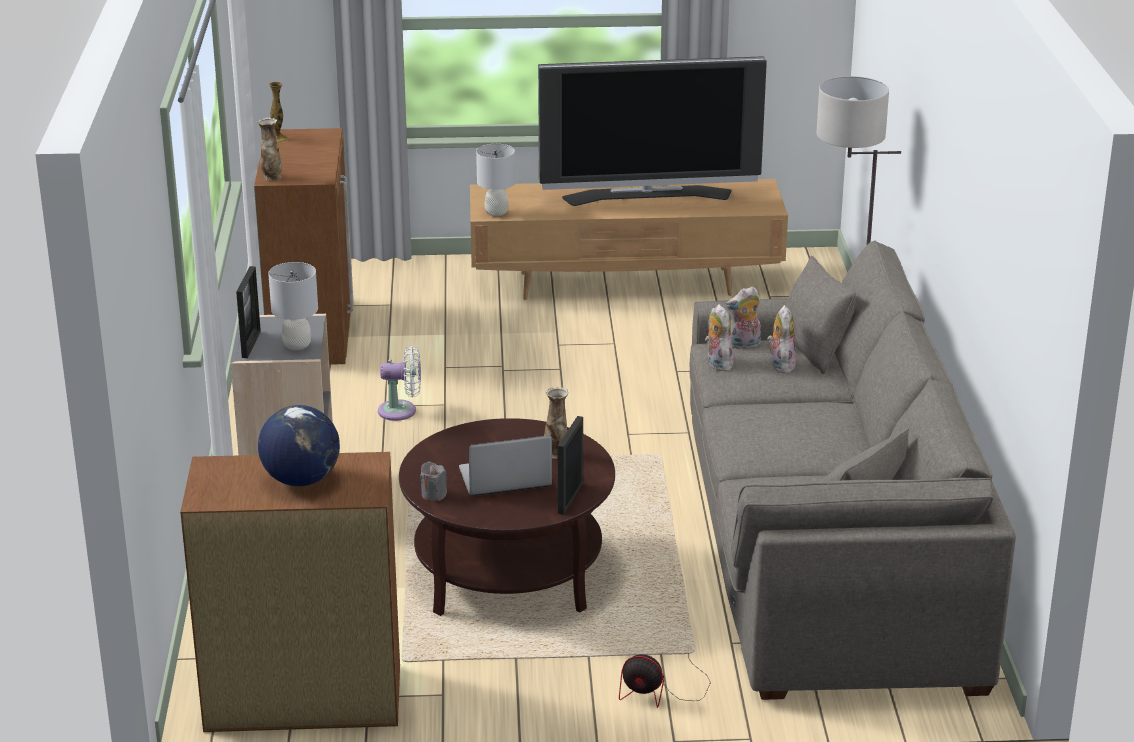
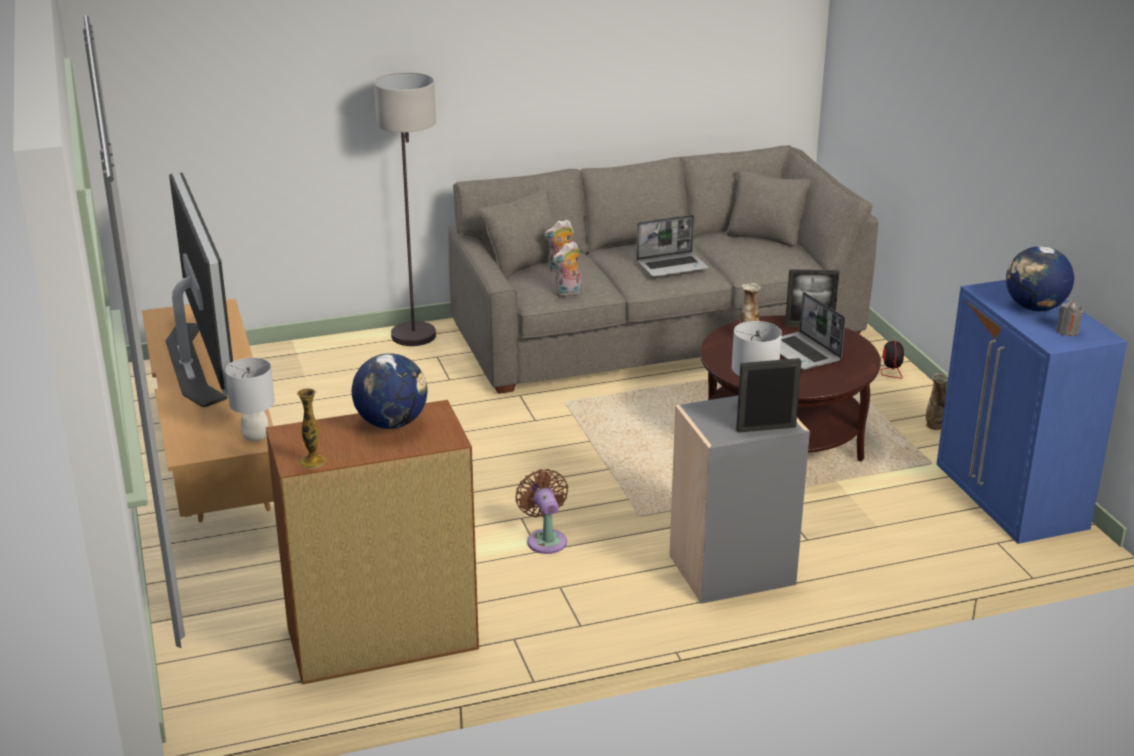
camera: 105 degrees left, 0 degrees up
(271, 177) = (442, 439): vase -> vase (934, 426)
(302, 697) = (1011, 496): brown cabinet -> blue cabinet
(311, 164) = (391, 423): none -> globe
(401, 411) = (545, 539): white fan -> brown fan
(433, 495) = (849, 375): grey candle -> grey candle (1067, 331)
(744, 345) = (531, 286): plush toy -> none
(766, 432) = (672, 266): none -> laptop

